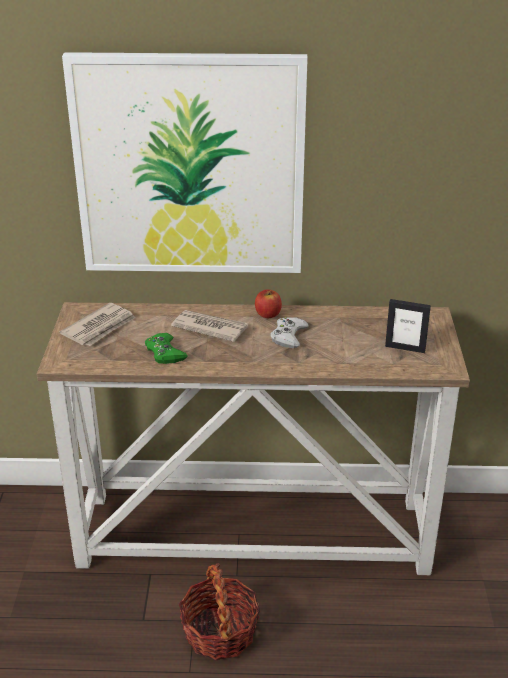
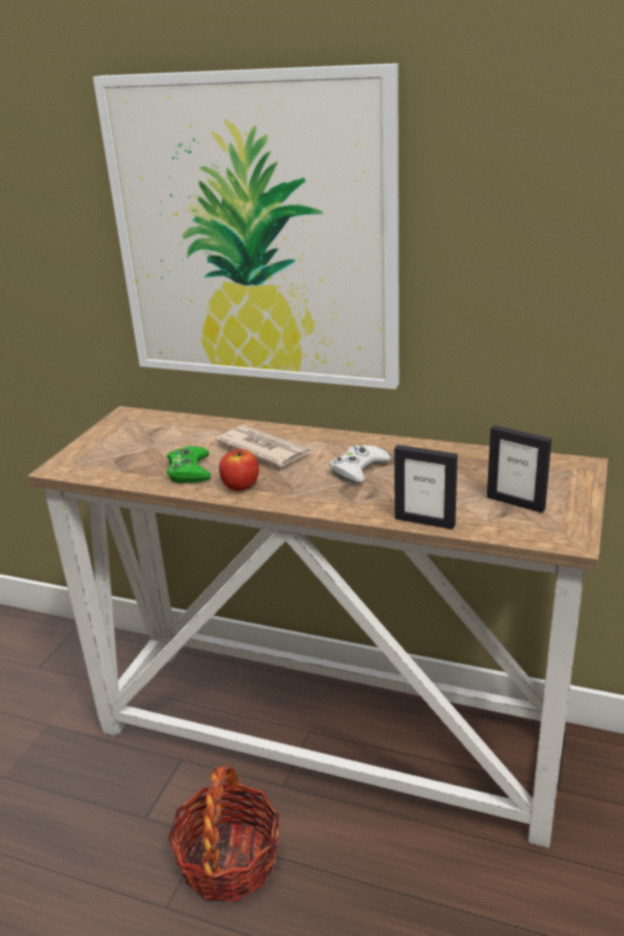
camera: 20 degrees right, 5 degrees down
(100, 328) = (136, 435): newspaper -> none
(268, 314) = (347, 441): apple -> apple (240, 485)
(354, 369) = (424, 521): none -> picture frame

